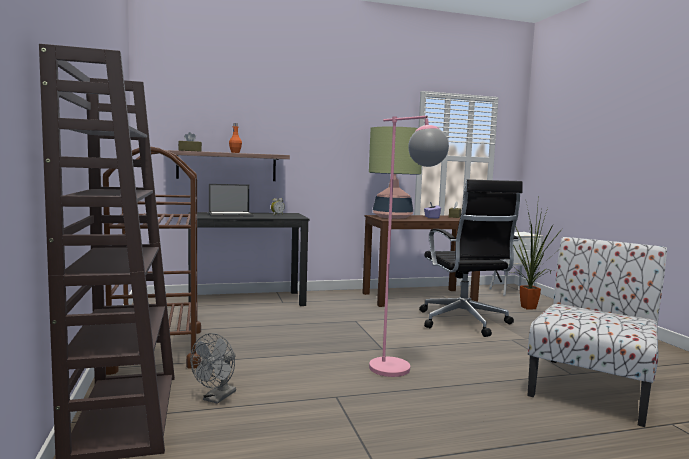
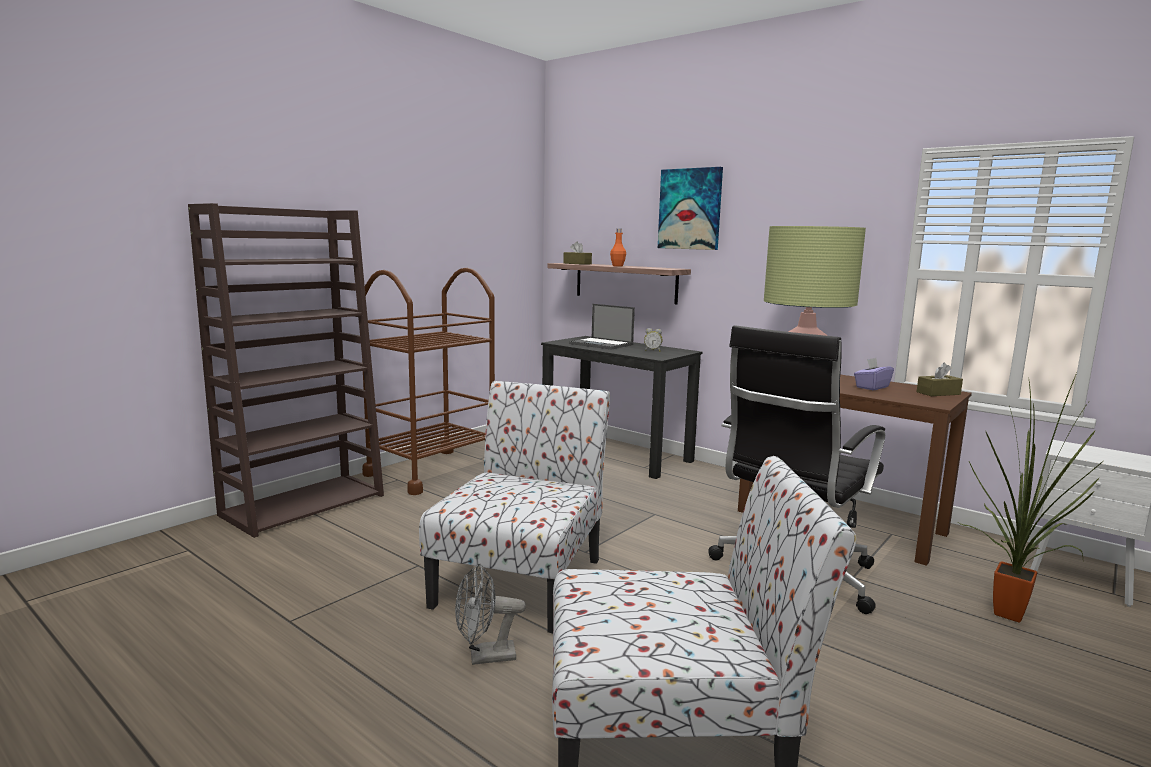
camera: 55 degrees right, 5 degrees up
(216, 398) = (361, 522): grey fan -> grey fan (485, 657)
(282, 113) = (690, 209): none -> picture
(400, 373) = (521, 580): pink floor lamp -> chair

